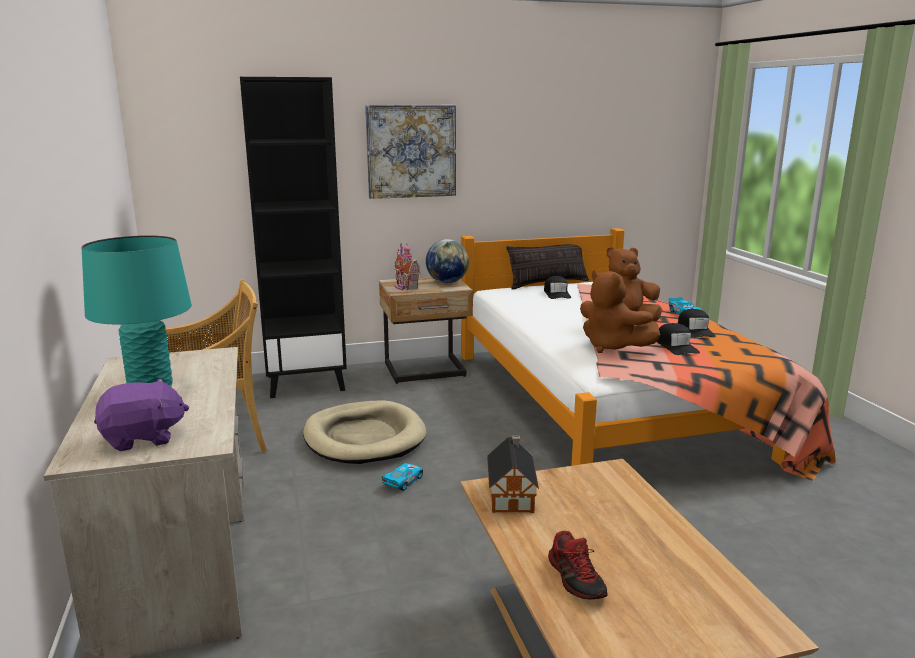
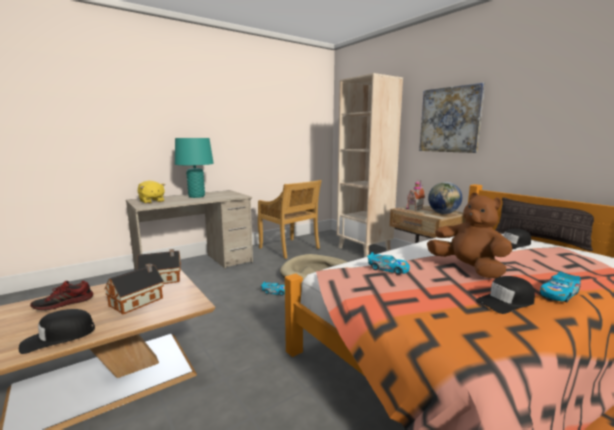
camera: 70 degrees right, 5 degrees down
(143, 438) = (151, 201): purple plush toy -> yellow plush toy
(306, 383) = (364, 249): black bookcase -> beige bookcase
(591, 510) = (138, 301): none -> toy house
(612, 347) = (388, 269): brown plush toy -> toy car
(676, 346) = (431, 294): black cap -> black cap (58, 337)

